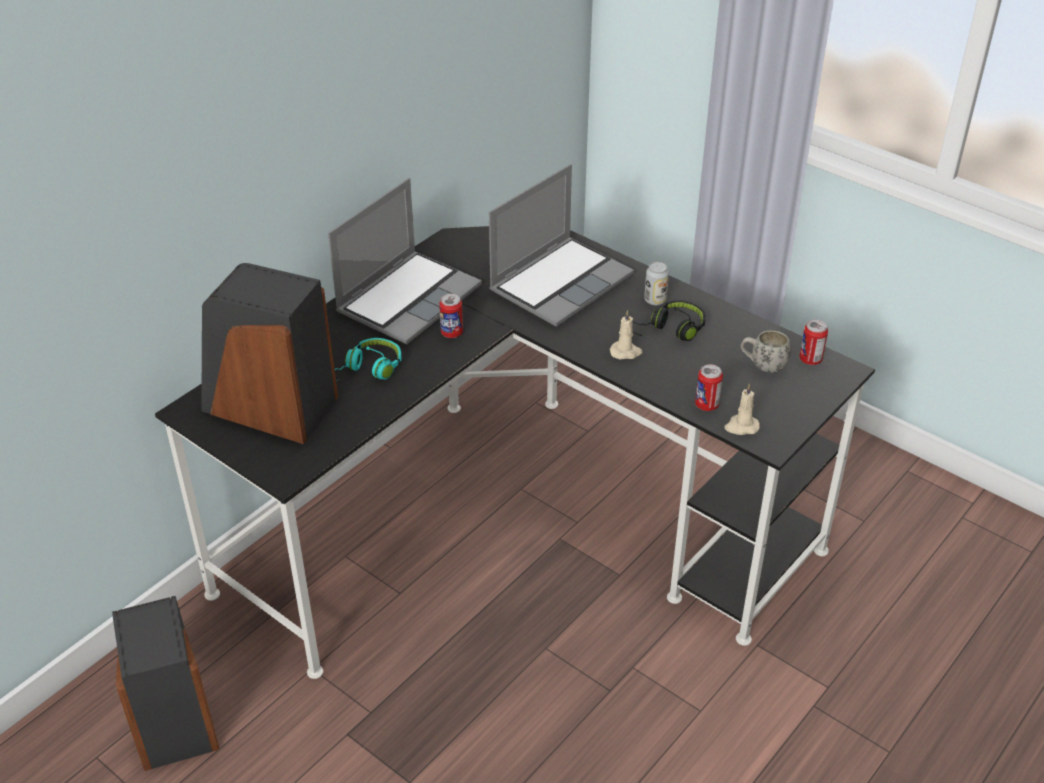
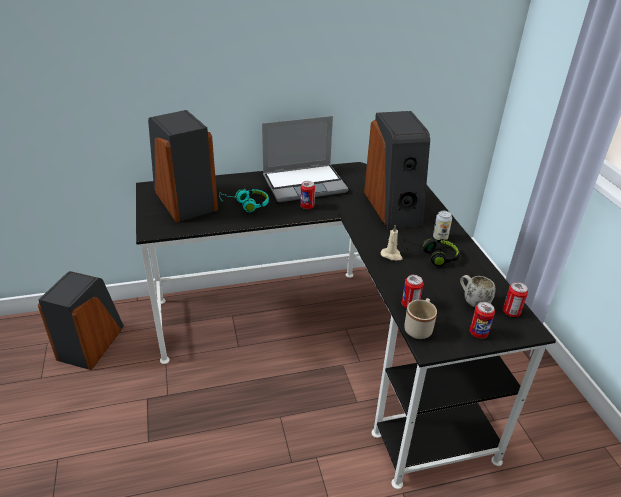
camera: 35 degrees right, 5 degrees down
(561, 282) = (394, 207): laptop -> speaker
(741, 427) = (419, 327): beige candle -> beige mug
(801, 401) = (478, 333): none -> can

